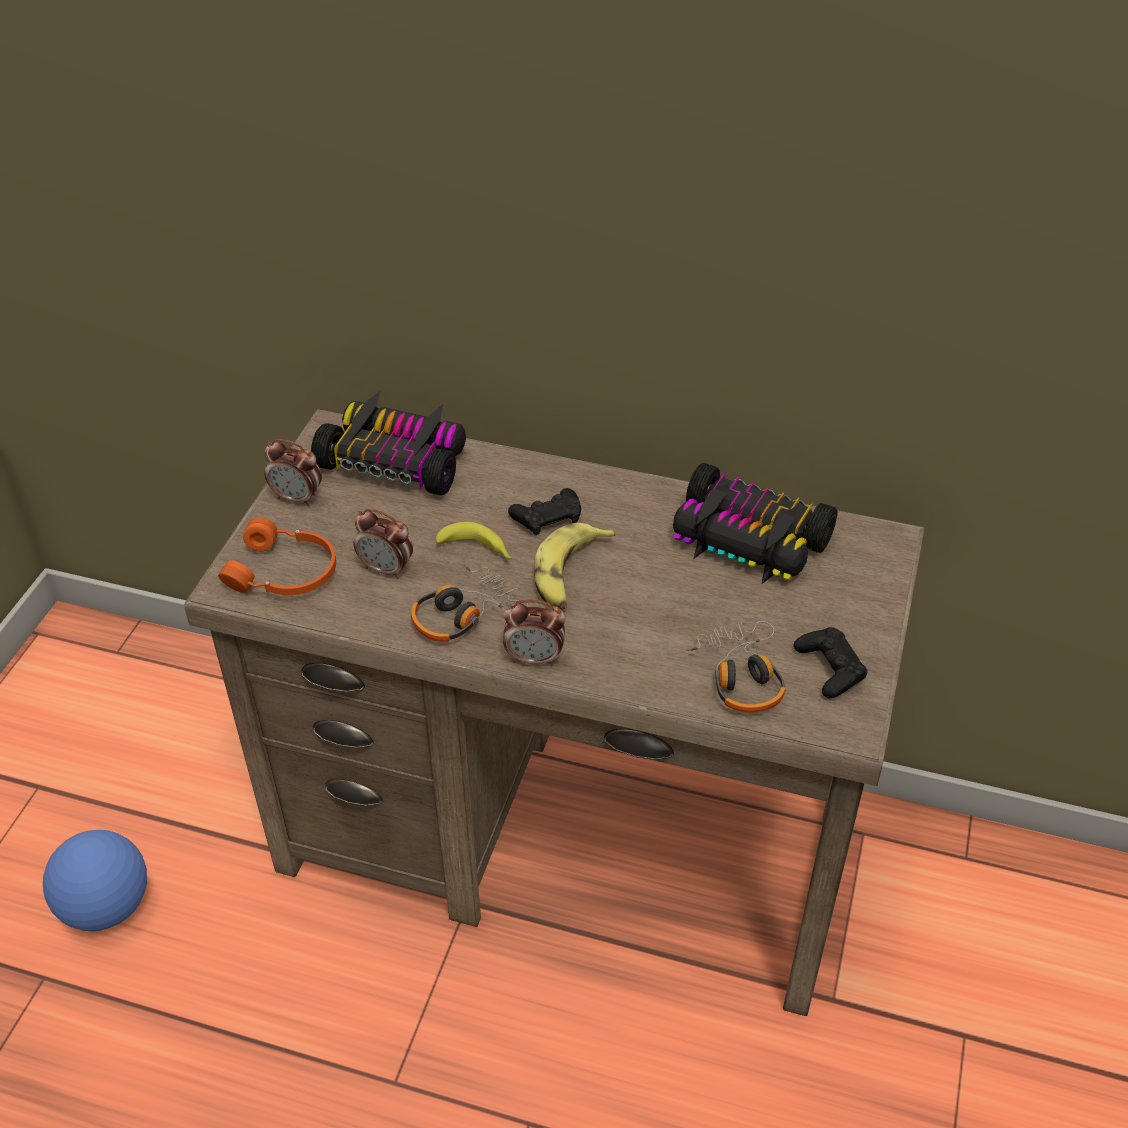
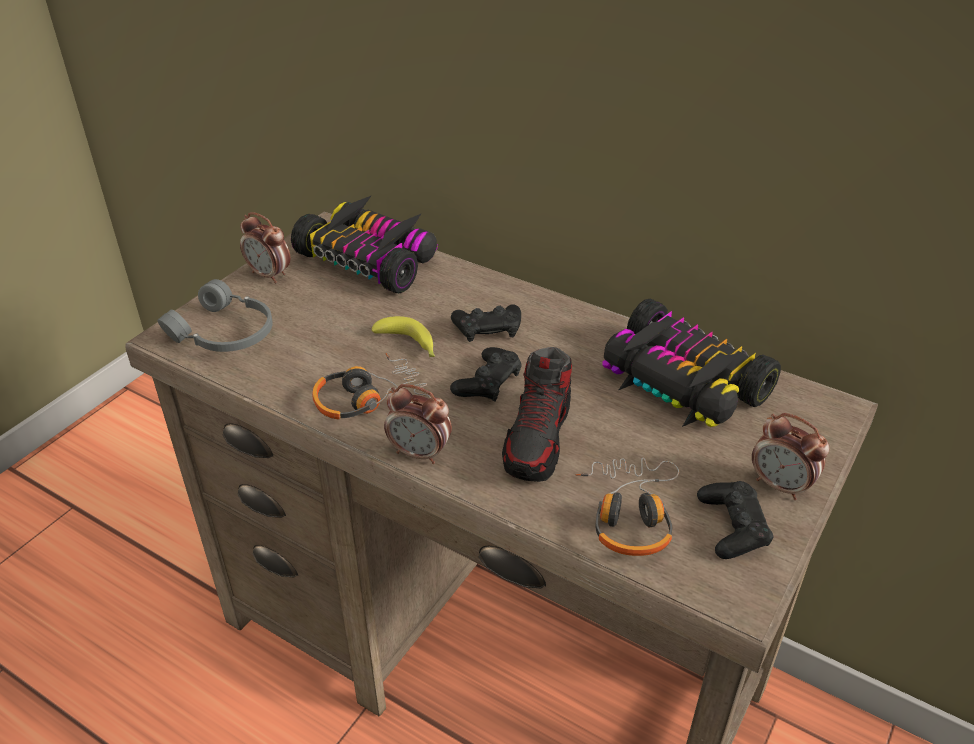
camera: 15 degrees right, 5 degrees down
(106, 907) = (79, 619): football -> none
(284, 573) = (224, 334): orange headphones -> grey headphones
(386, 569) = (317, 346): alarm clock -> alarm clock (780, 485)
(569, 574) = (488, 382): banana -> black game controller
(637, 622) = (538, 439): none -> shoe

